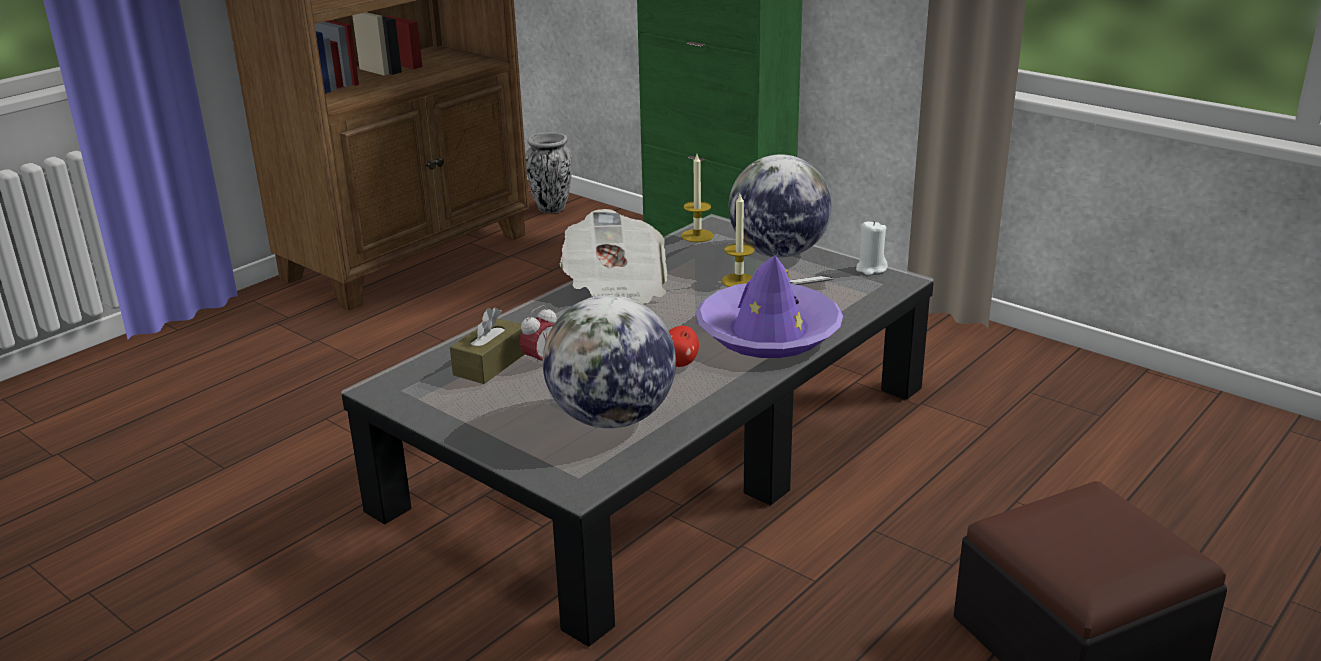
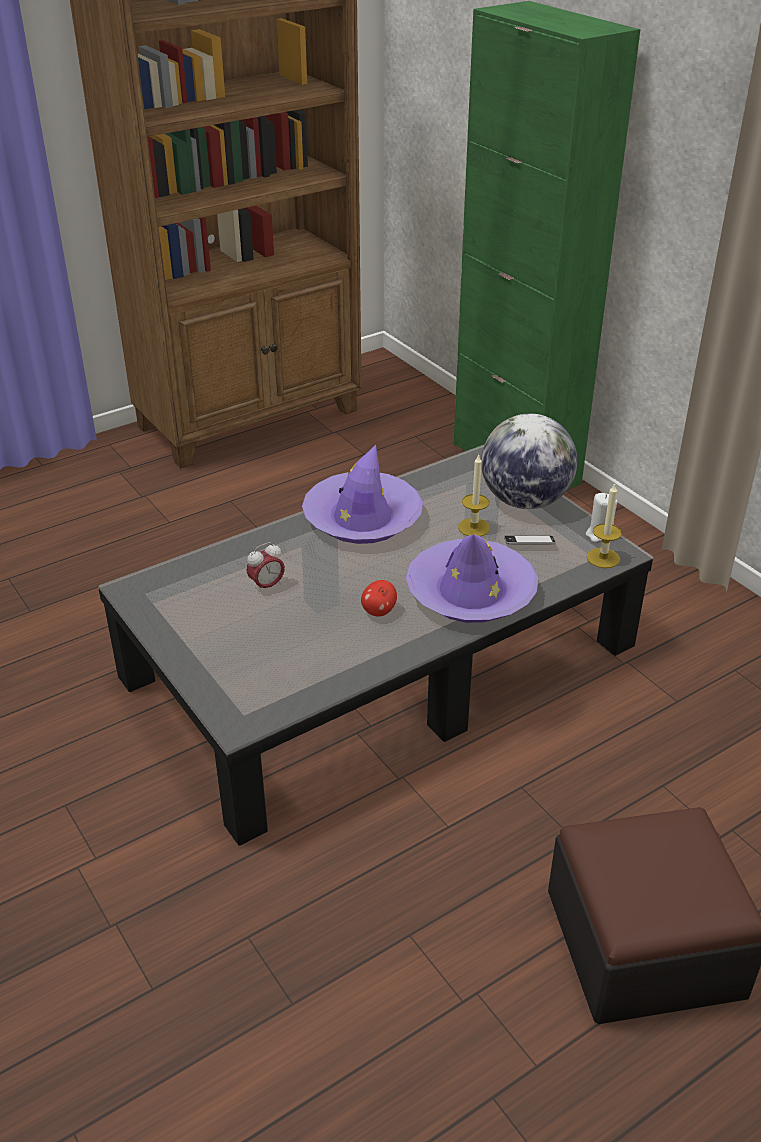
camera: 15 degrees right, 10 degrees up
(490, 364) = (224, 581): brown tissue box -> none
(551, 208) = (391, 384): vase -> none
(612, 418) = (295, 660): globe -> none
(615, 290) = (362, 518): newspaper -> purple hat
(697, 236) = (462, 467): candle -> candle (603, 558)

